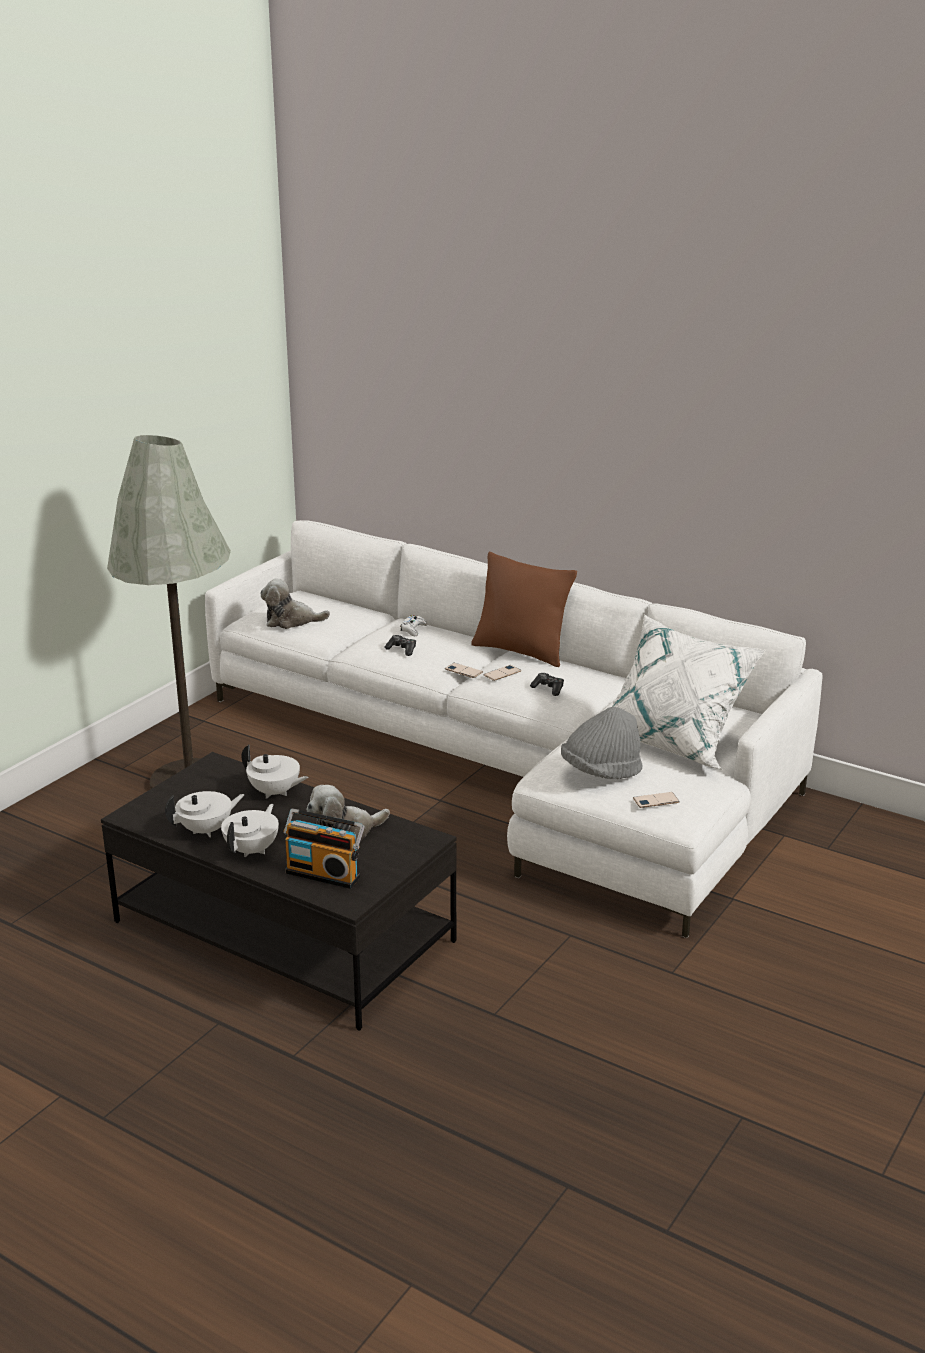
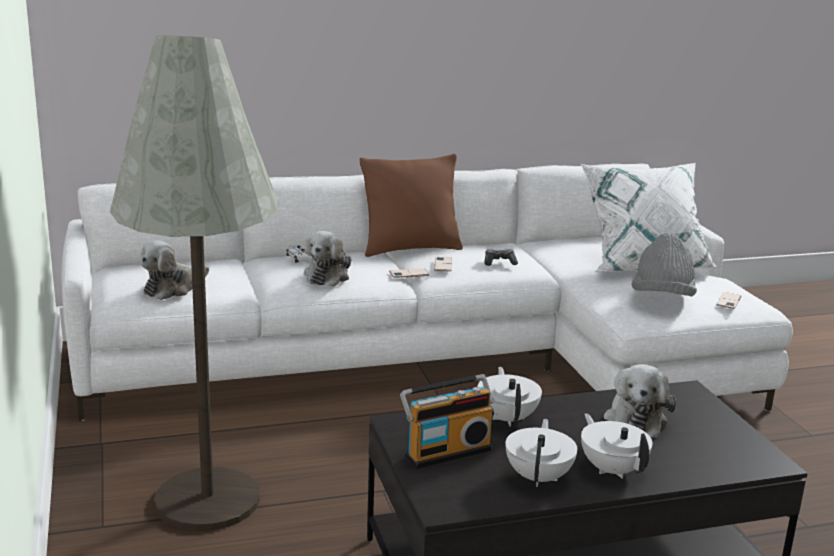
camera: 50 degrees left, 5 degrees down
(275, 792) = (507, 418): white teapot -> white teapot turned 75 degrees counterclockwise
(324, 873) = (702, 454): radio -> radio (446, 451)
(402, 649) = (328, 276): game controller -> plush toy

